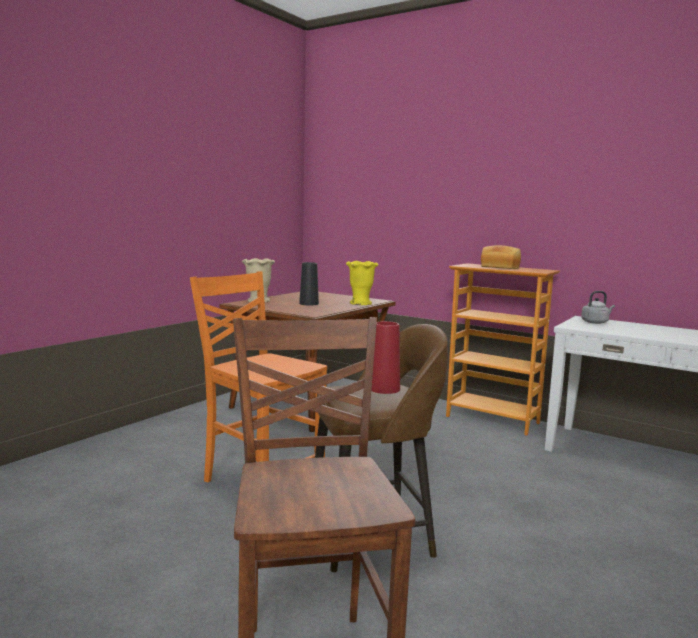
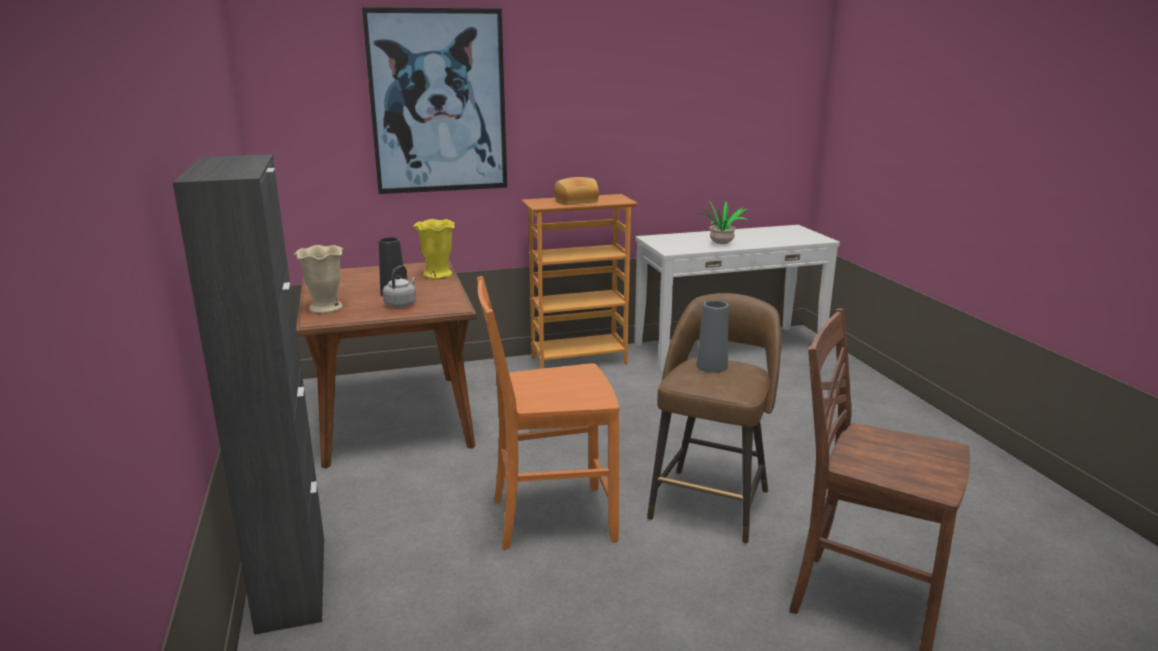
camera: 50 degrees left, 10 degrees up
(111, 442) = (292, 583): none -> black cabinet
(384, 389) = (711, 366): red vase -> grey vase
(415, 180) = (438, 102): none -> picture
(596, 322) = (670, 240): grey kettle -> grey kettle (401, 304)
(640, 333) = (721, 244): none -> potted plant

